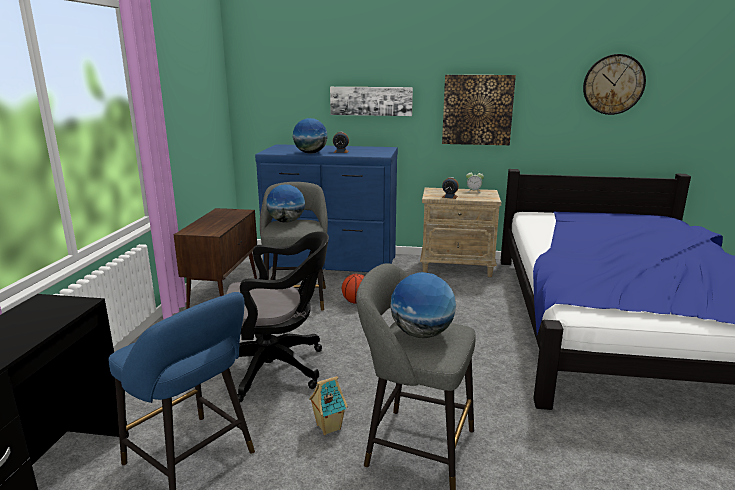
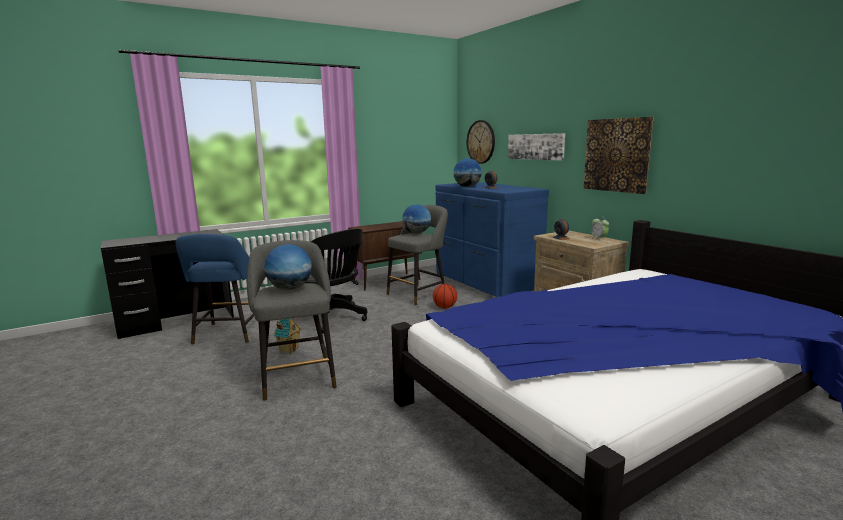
camera: 50 degrees right, 5 degrees down
(613, 84) = (770, 122): wall clock -> wall clock (481, 142)

